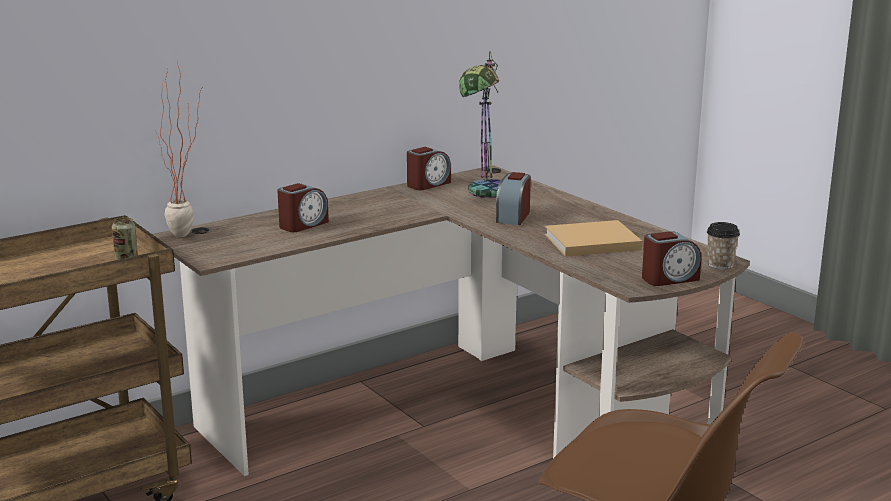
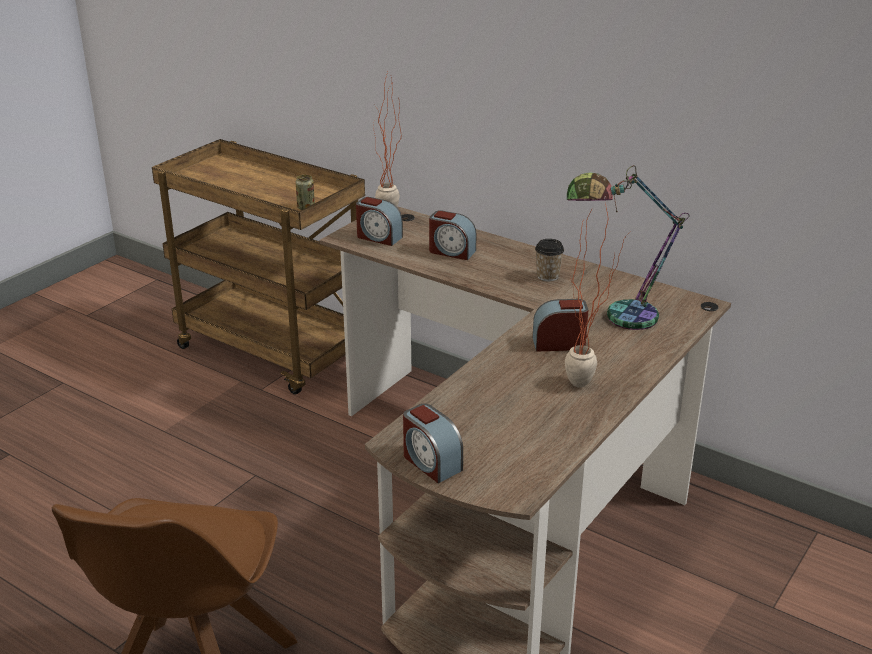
camera: 70 degrees right, 10 degrees up
(428, 184) = (621, 281): alarm clock -> alarm clock (378, 237)
(586, 219) = (589, 386): none -> potted plant
(589, 242) = (512, 399): beige book -> none
(720, 265) = (498, 493): cup -> cup (548, 276)

